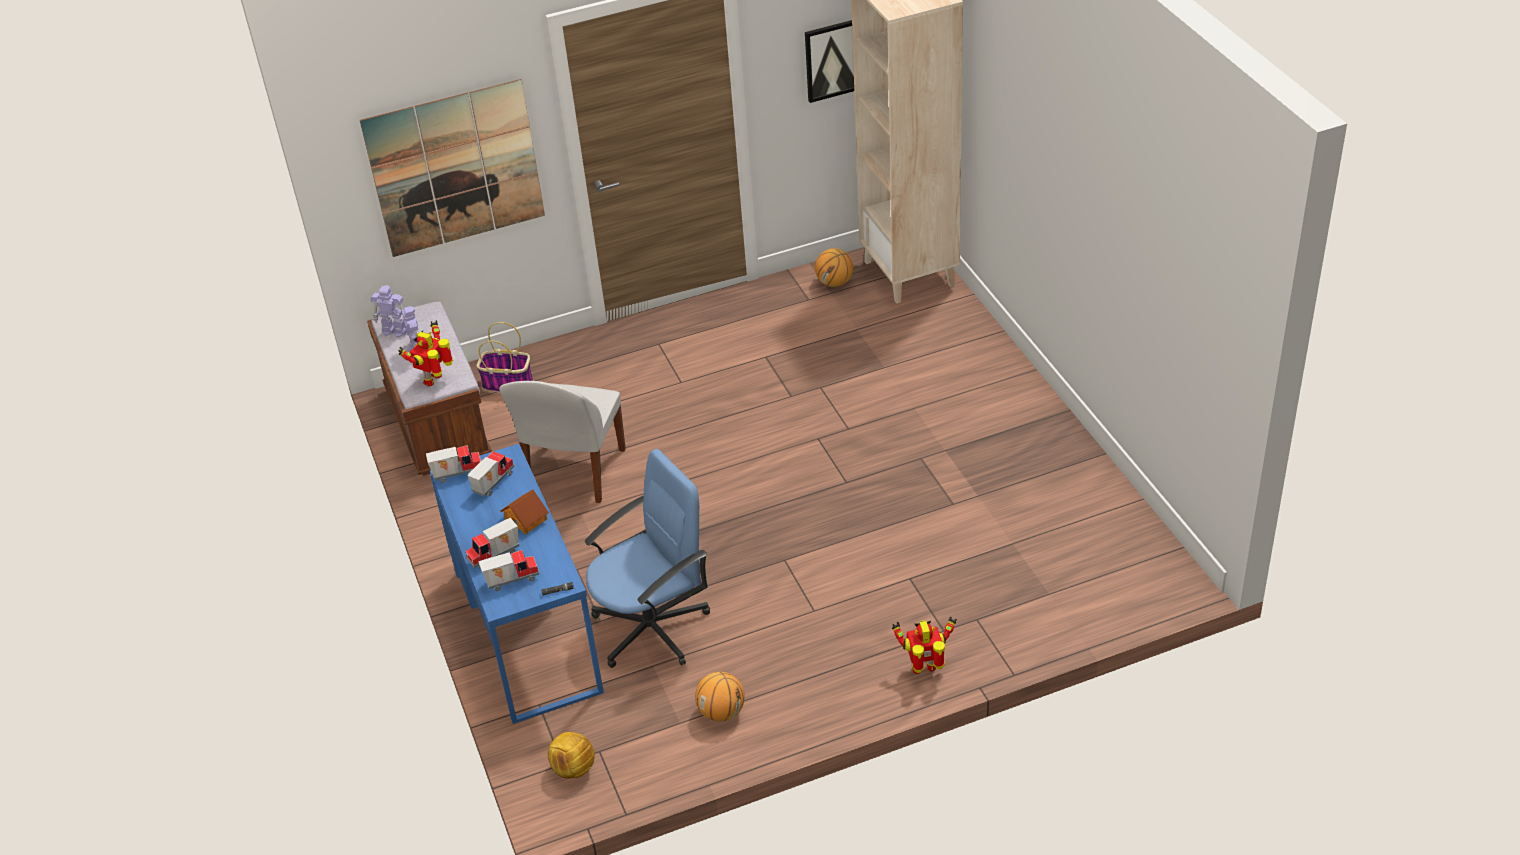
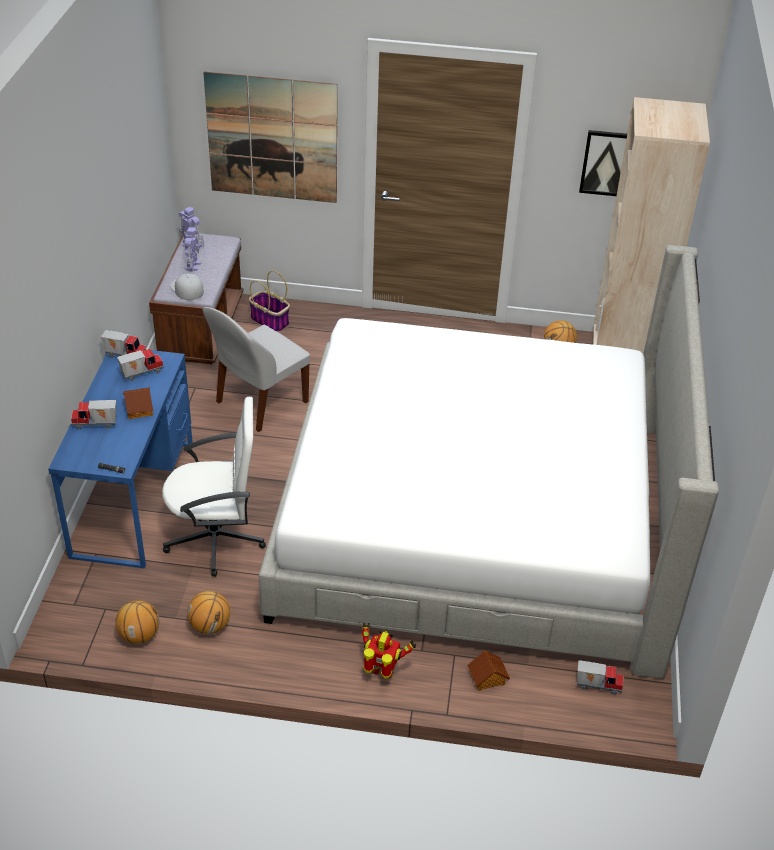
camera: 25 degrees right, 0 degrees up
(435, 379) = (186, 289): toy robot -> white cap
(511, 579) = (90, 446): toy truck -> toy truck (597, 685)
(573, 769) = (78, 612): football -> none
(652, 628) = (217, 539): blue office chair -> white office chair
(658, 757) = (139, 635): none -> basketball
(892, 485) = (476, 518): none -> bed
(1023, 624) = (487, 678): none -> toy house

